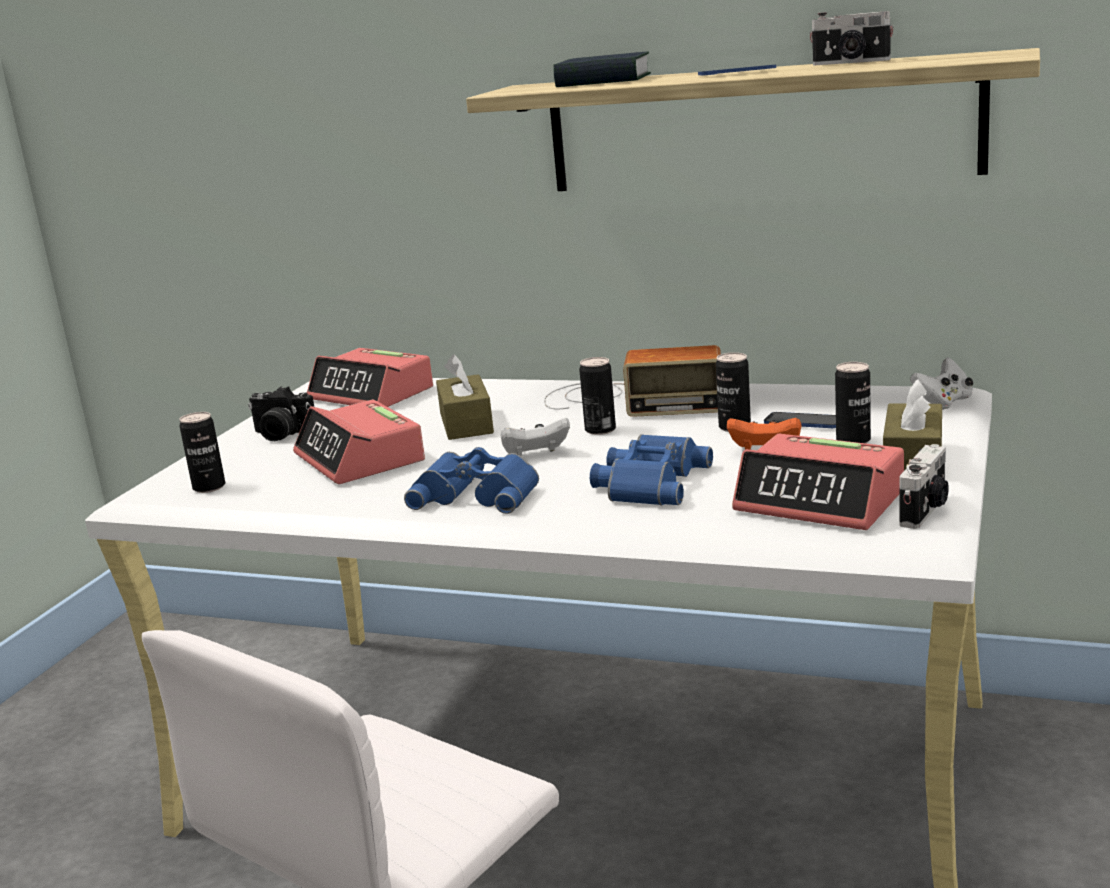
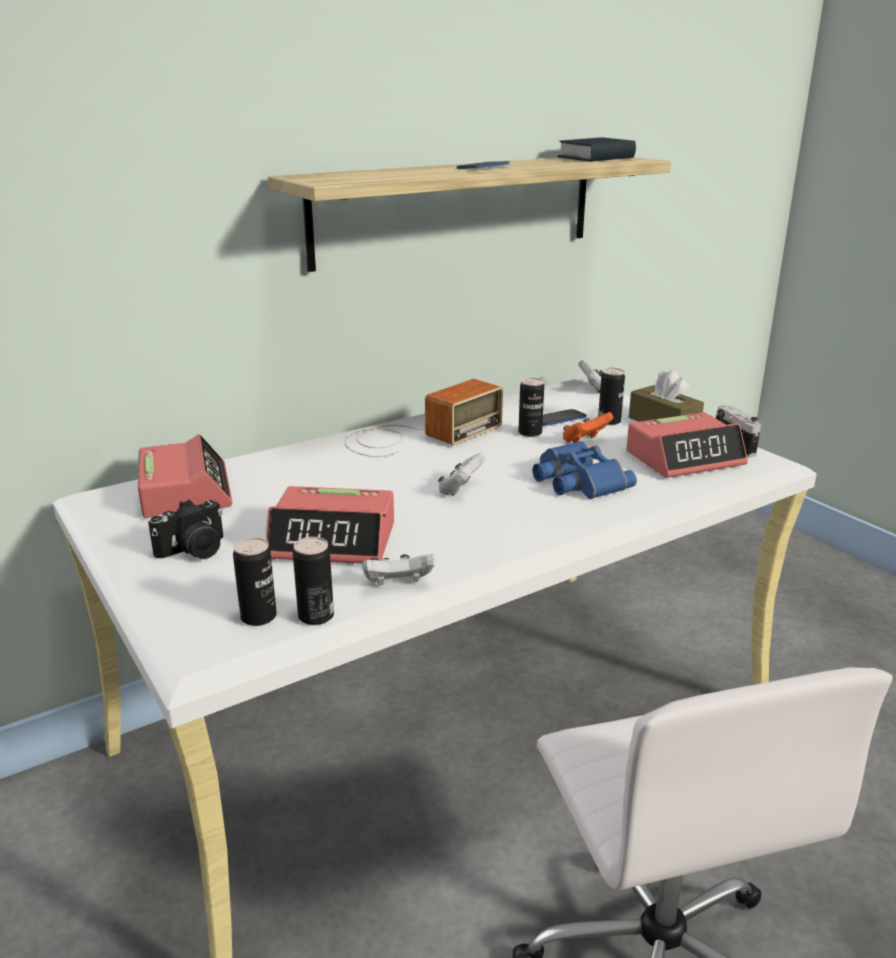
camera: 55 degrees left, 5 degrees up
(315, 503) = (398, 585): none -> white game controller
(372, 394) = (185, 492): alarm clock -> alarm clock turned 90 degrees counterclockwise
(466, 423) = (343, 487): brown tissue box -> none
(479, 493) = (498, 527): blue binoculars -> none
(600, 430) = (455, 460): can -> can (316, 616)
(603, 81) = (379, 173): book -> book (596, 158)
(851, 62) = (531, 161): camera -> none

